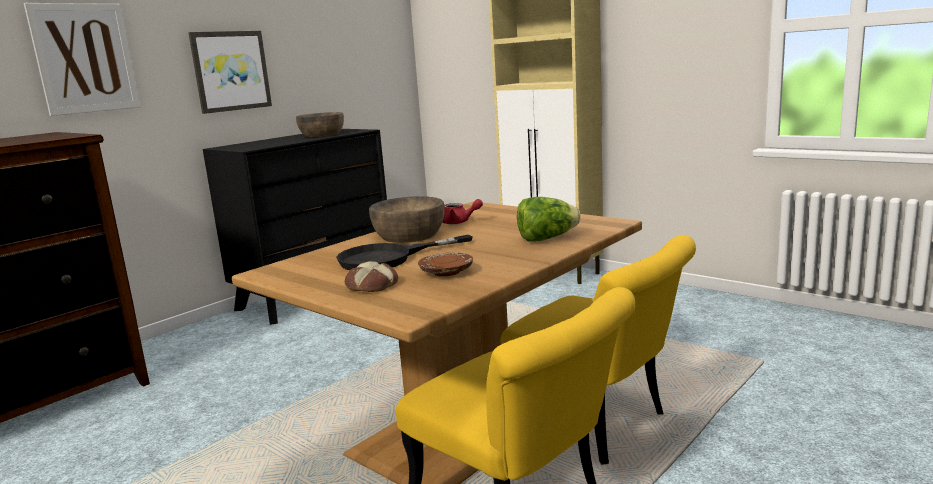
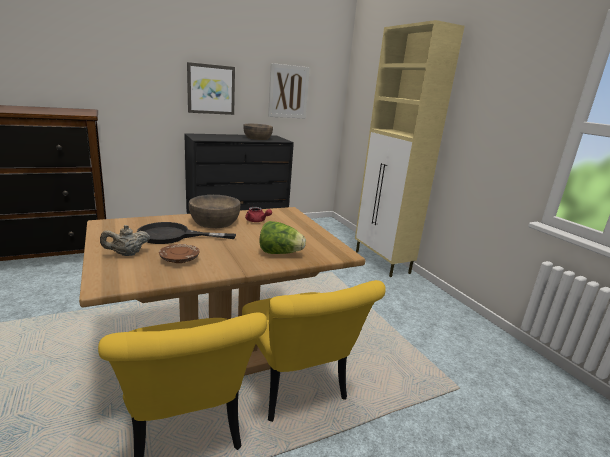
camera: 20 degrees right, 5 degrees up
(85, 58) = (121, 69): picture -> picture (288, 92)
(371, 286) = (127, 254): bread -> beige teapot

